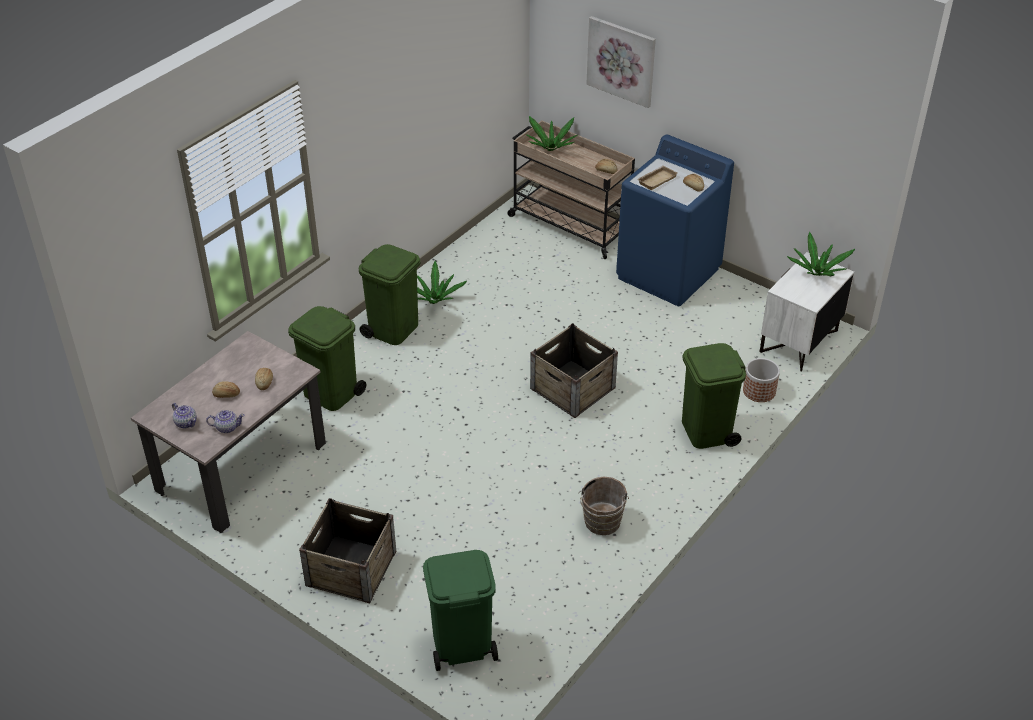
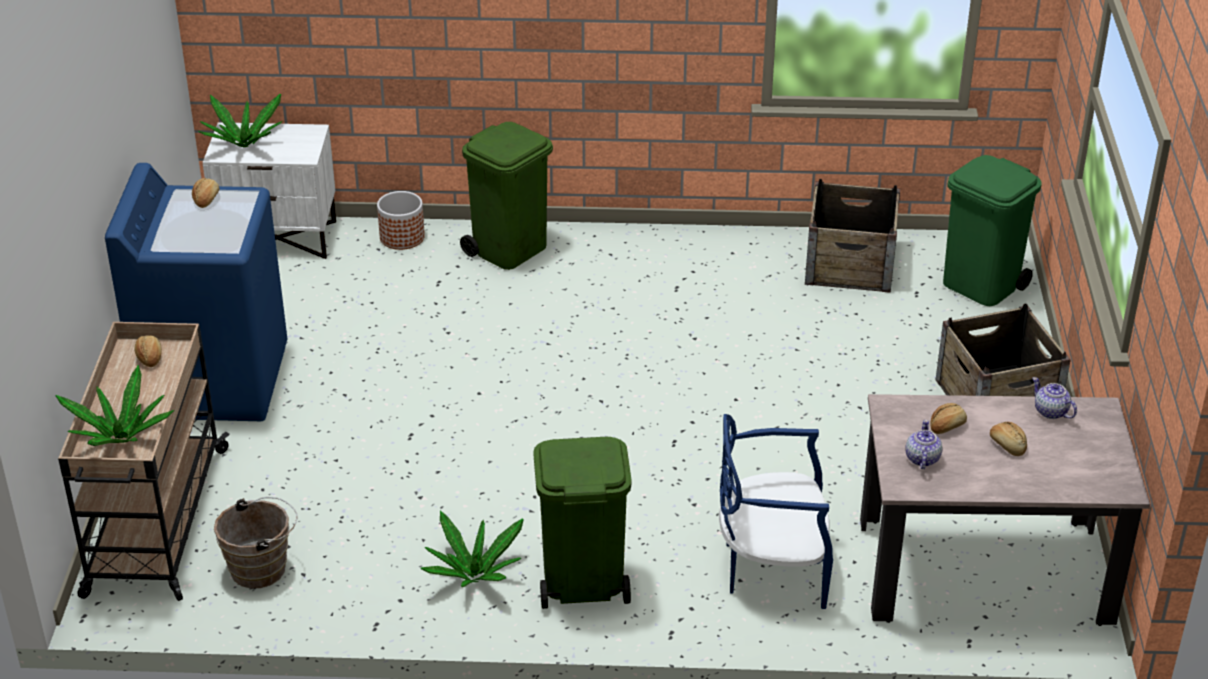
camera: 125 degrees left, 5 degrees down
(186, 422) = (1090, 450): teapot -> teapot (922, 459)
(331, 393) = (772, 568): green trash can -> blue chair
(573, 388) = (536, 367): crate -> crate (849, 264)
(601, 524) = (728, 265): brown bucket -> brown bucket (263, 568)
(621, 61) = (55, 203): picture -> none
(656, 179) = (213, 233): beige tray -> none

